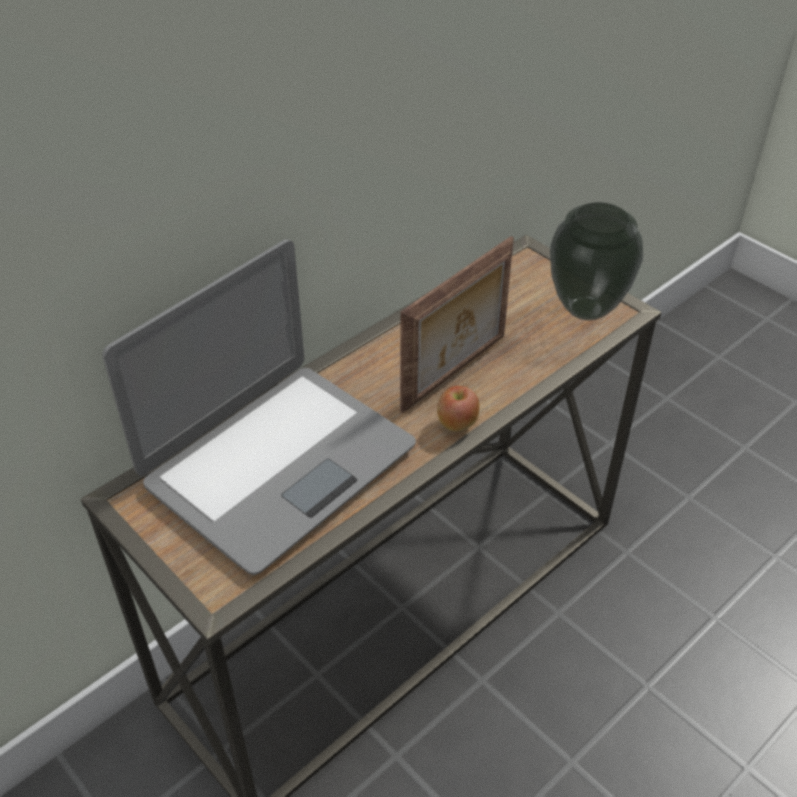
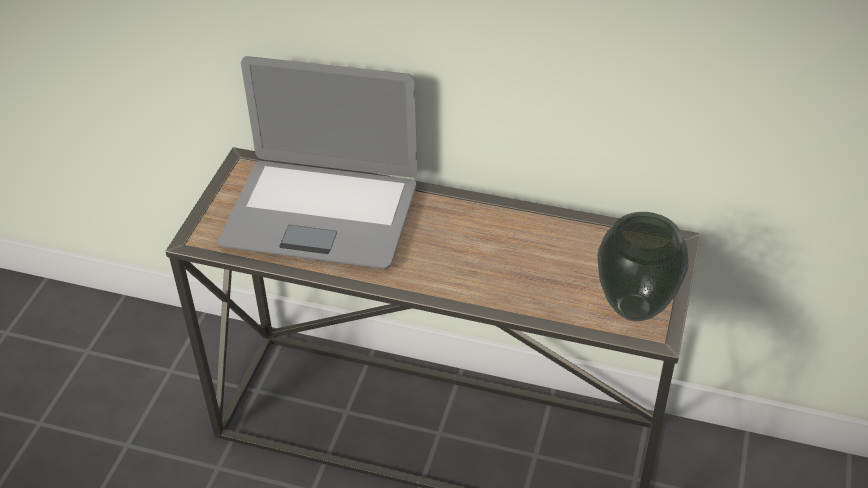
camera: 60 degrees right, 0 degrees up
(456, 373) = (485, 262): picture frame -> none
(457, 423) = (430, 283): apple -> none

